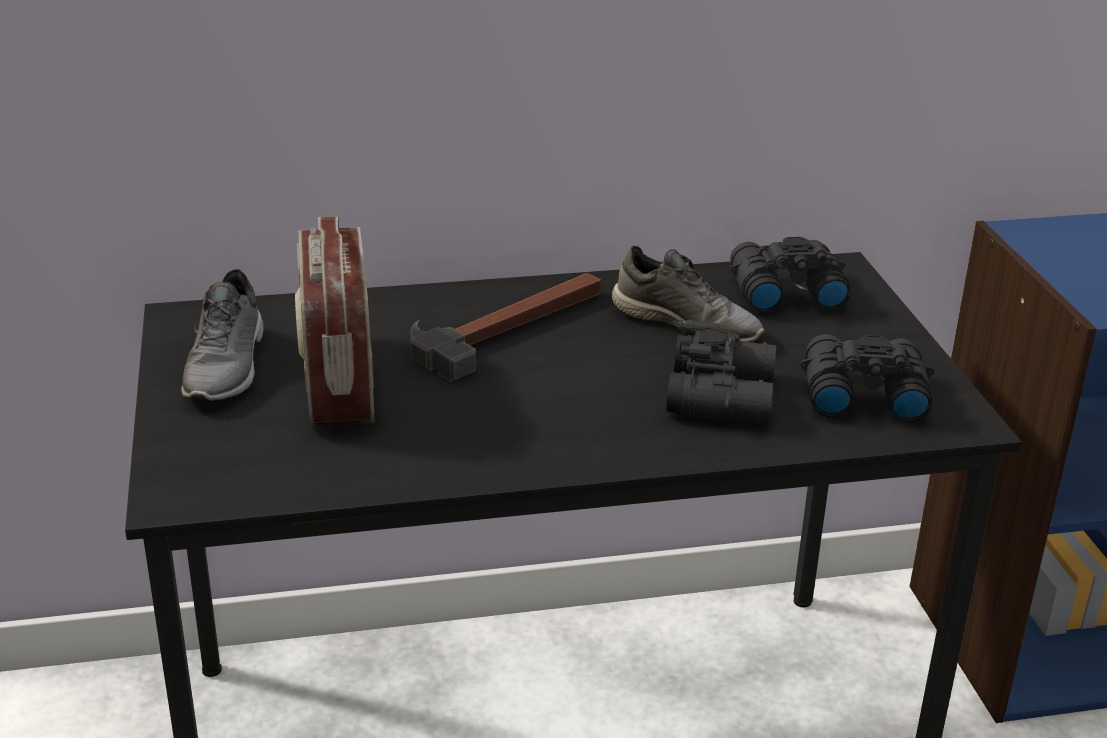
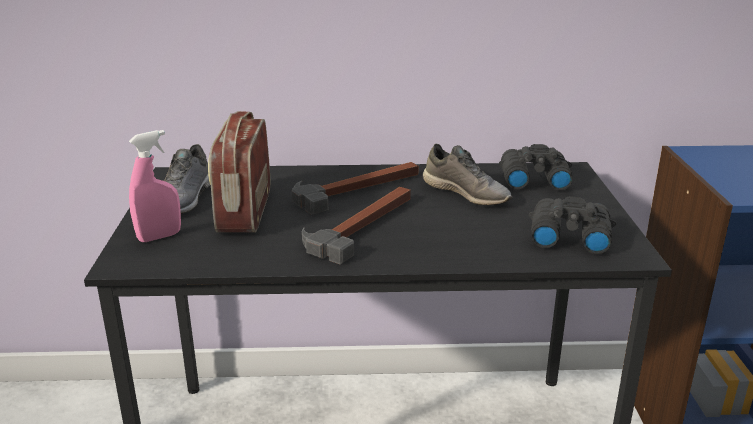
camera: 10 degrees right, 5 degrees down
(216, 441) = (159, 237): none -> pink spray bottle
(541, 396) = (362, 225): none -> hammer
(724, 395) = (478, 231): black binoculars -> none

